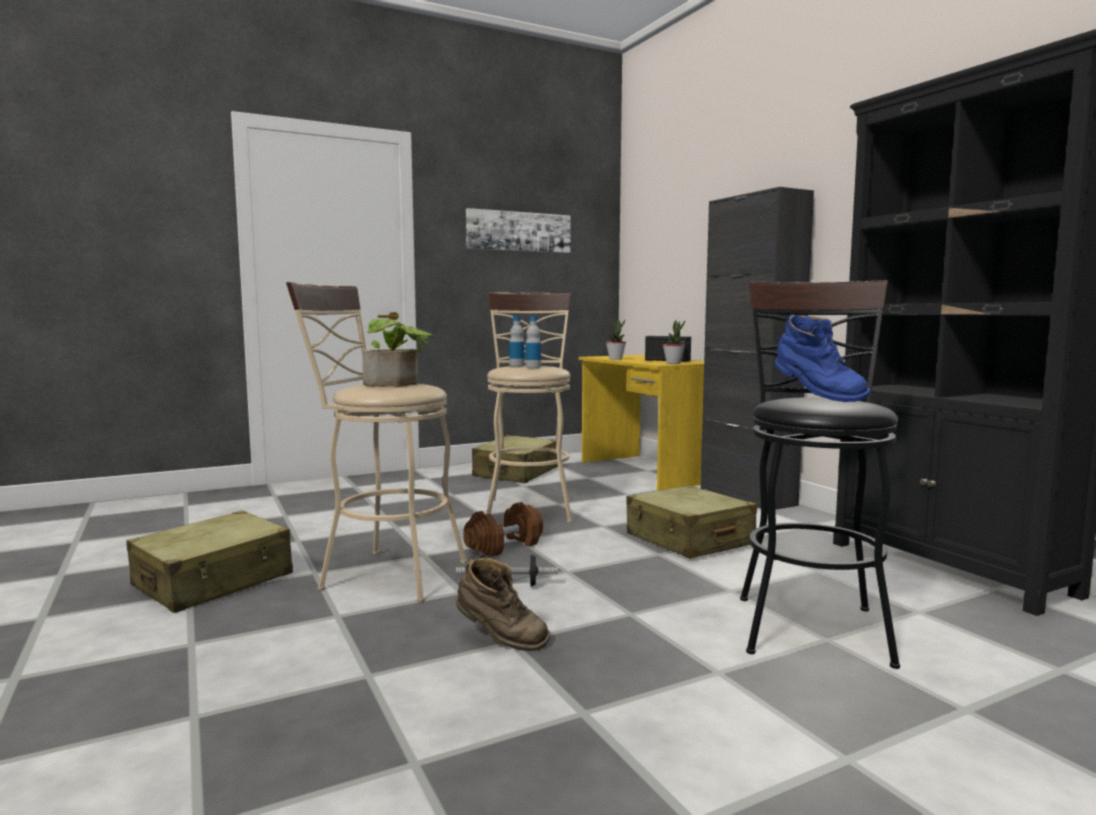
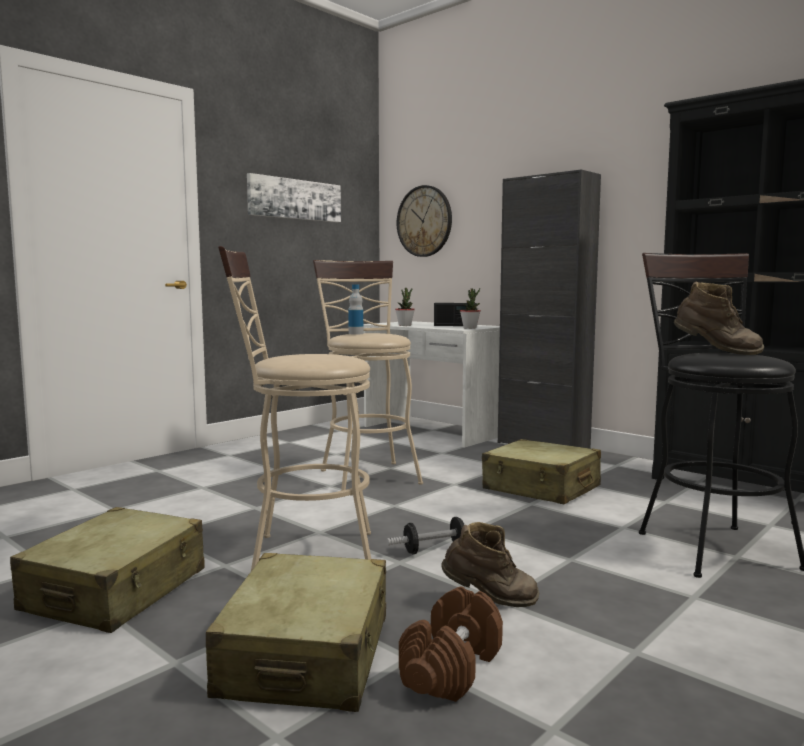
camera: 20 degrees left, 0 degrees up
(397, 384) = (317, 355): potted plant -> none
(504, 546) = (387, 513): brown dumbbell -> brown dumbbell (451, 668)
(516, 472) = (313, 442): beige suitcase -> beige suitcase (307, 656)
(533, 367) = (378, 334): bottle -> none
(645, 471) = (432, 431): yellow desk -> white desk
(655, 249) = (424, 221): none -> wall clock
(817, 397) = (716, 352): blue boot -> brown boot

